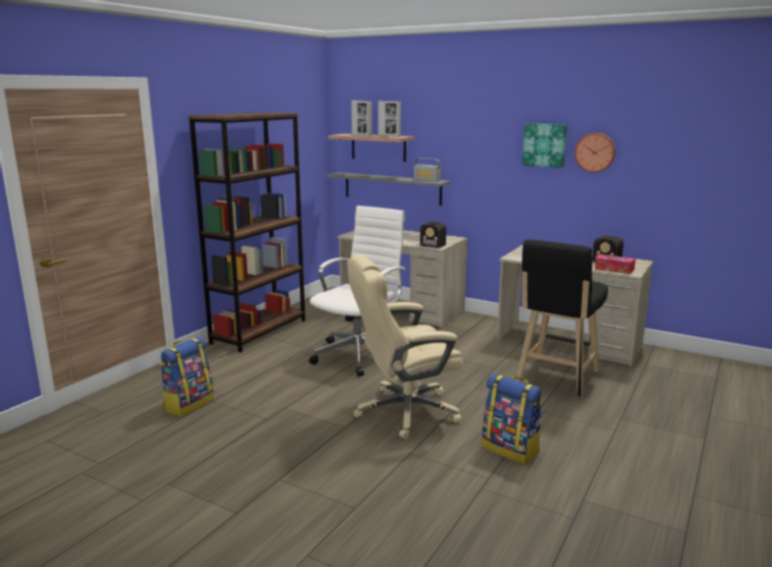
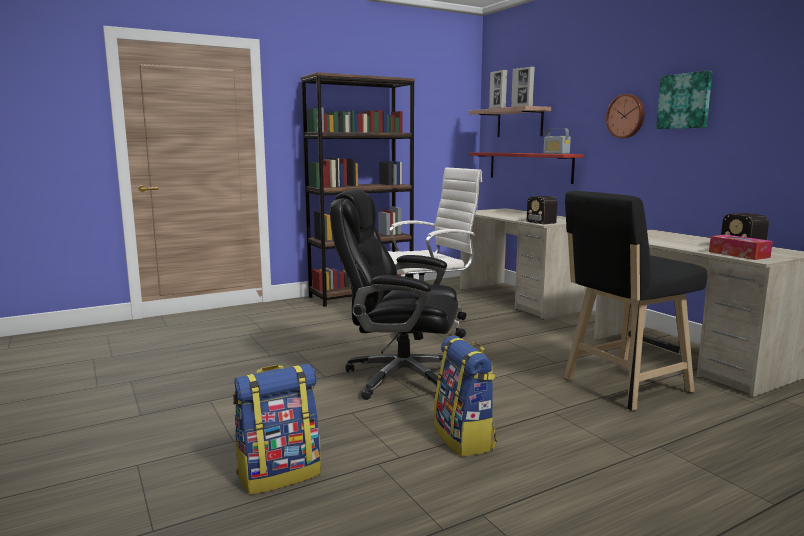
camera: 30 degrees right, 5 degrees down
(188, 404) = (229, 333): backpack -> backpack (279, 474)
(392, 188) = (529, 166): grey shelf -> red shelf
(404, 411) = (399, 378): beige office chair -> black office chair
(595, 152) = (747, 103): wall clock -> wall clock (626, 116)

